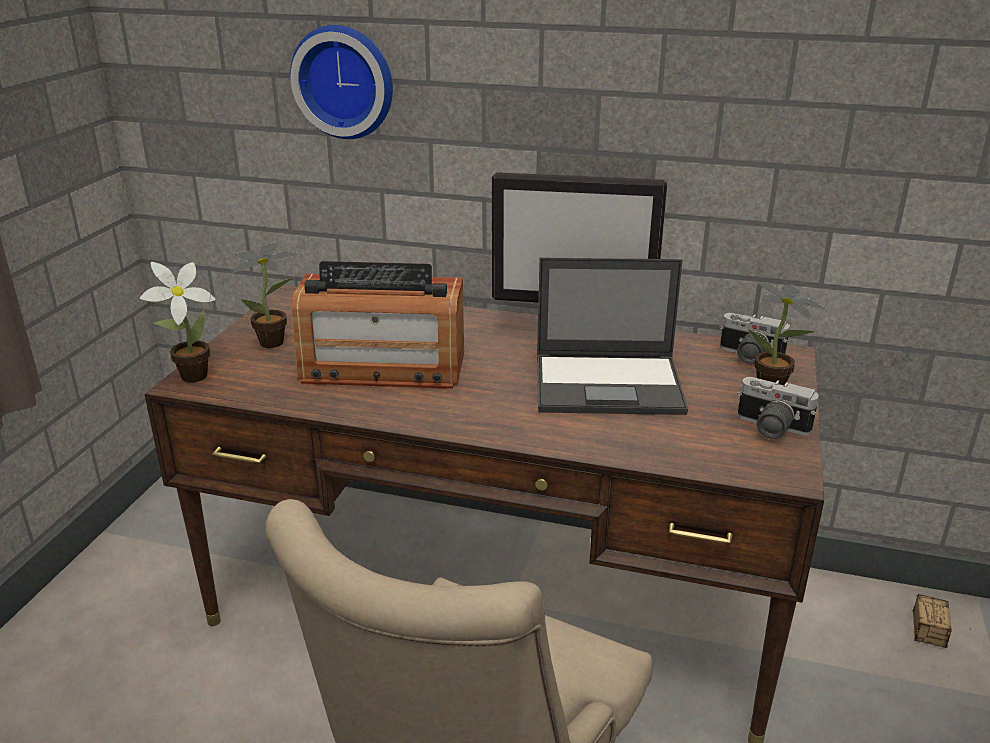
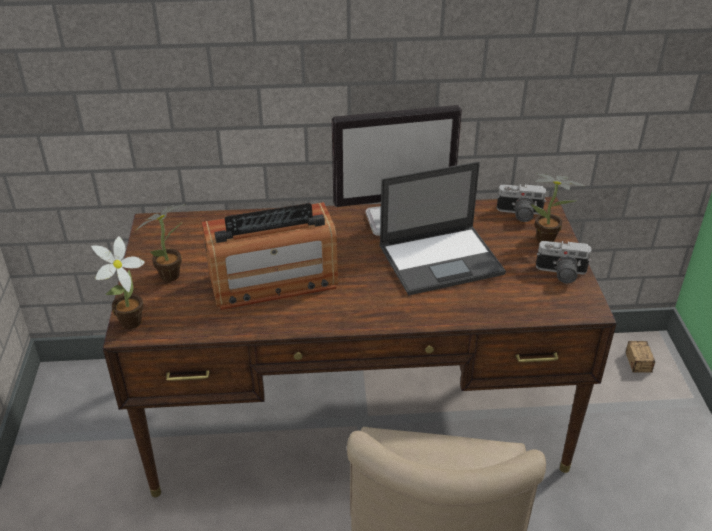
camera: 20 degrees left, 10 degrees up
(345, 81) = (182, 49): wall clock -> none

